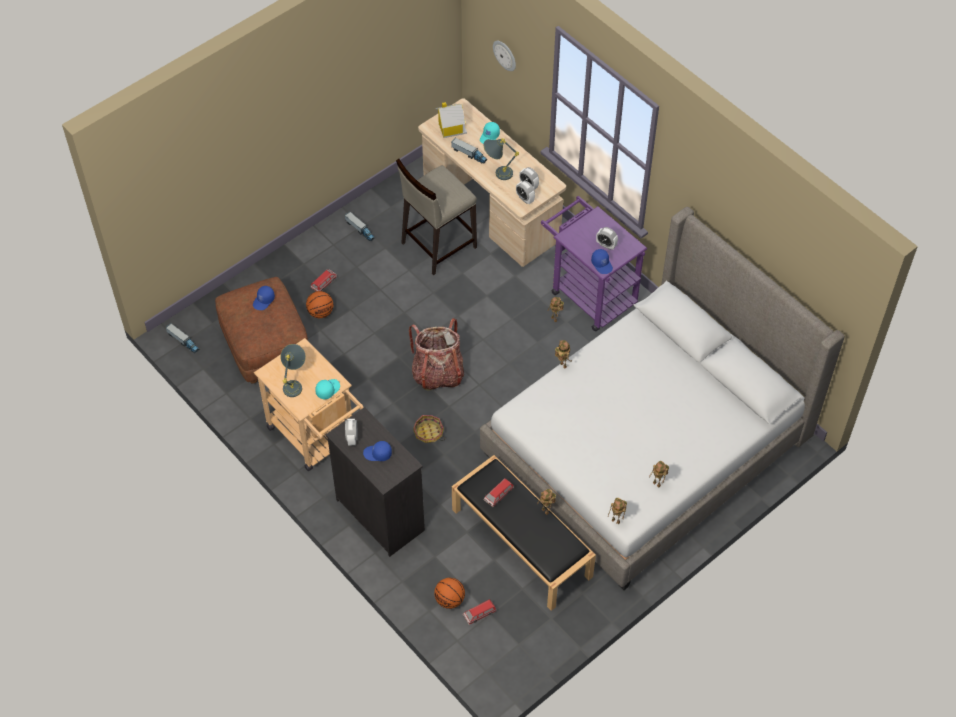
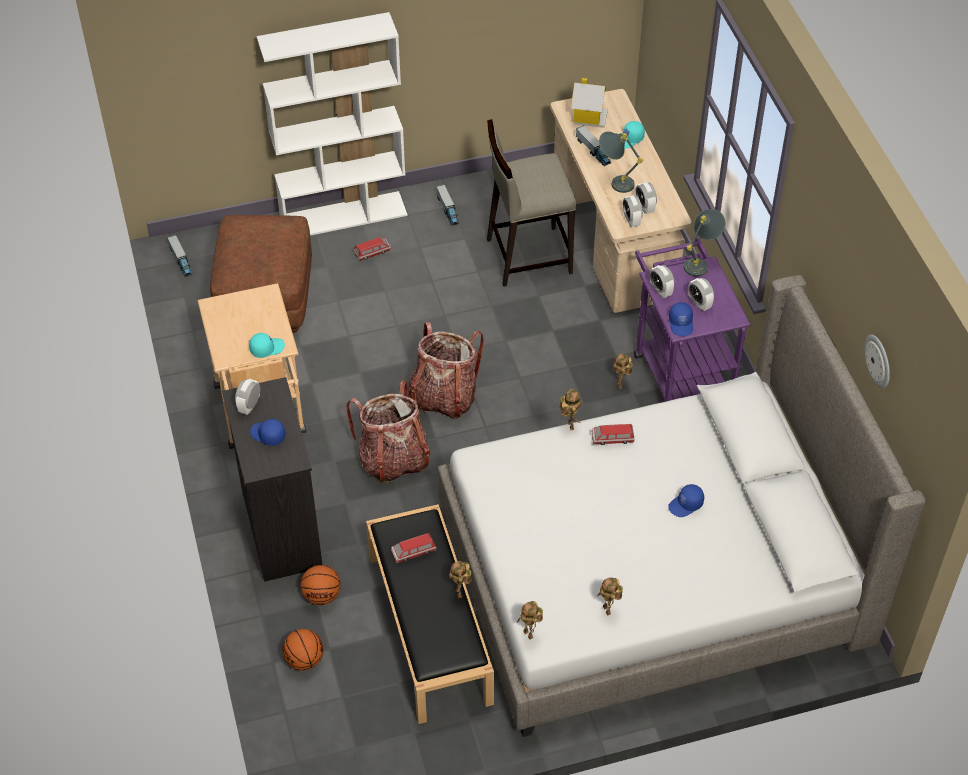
camera: 25 degrees right, 5 degrees down
(264, 301) = (271, 236): blue cap -> blue cap (686, 505)
(286, 261) = (344, 215): none -> white bookcase
(295, 383) = (235, 328): grey table lamp -> grey table lamp (701, 262)
(320, 312) = (349, 282): basketball -> basketball (322, 596)
(428, 433) = (393, 459): basket -> backpack
(479, 614) = (329, 691): toy car -> toy car (612, 438)
(505, 55) = (673, 38): wall clock -> wall clock (879, 360)
(575, 245) = (660, 291): none -> alarm clock

